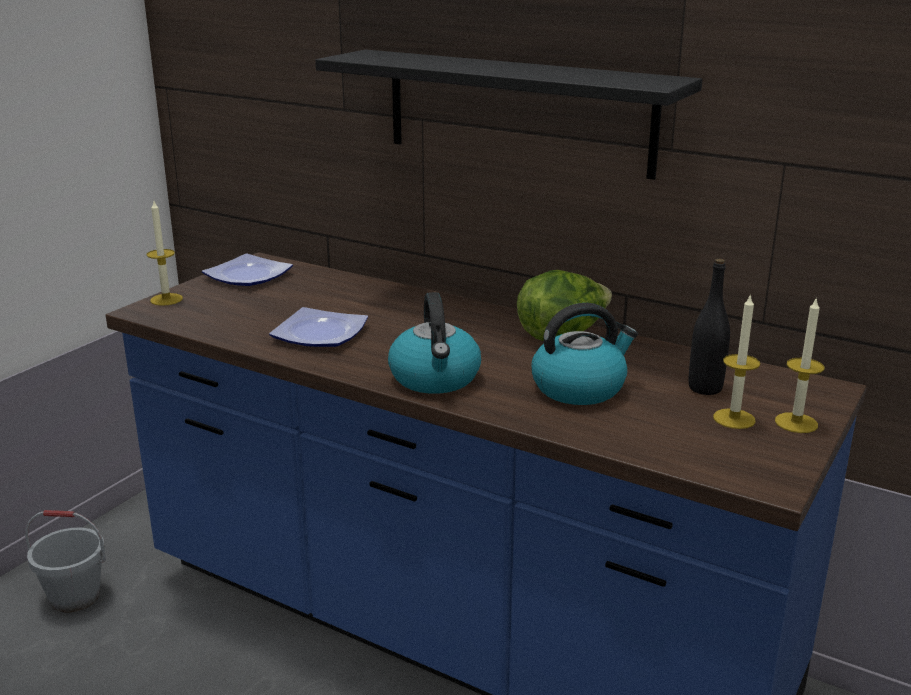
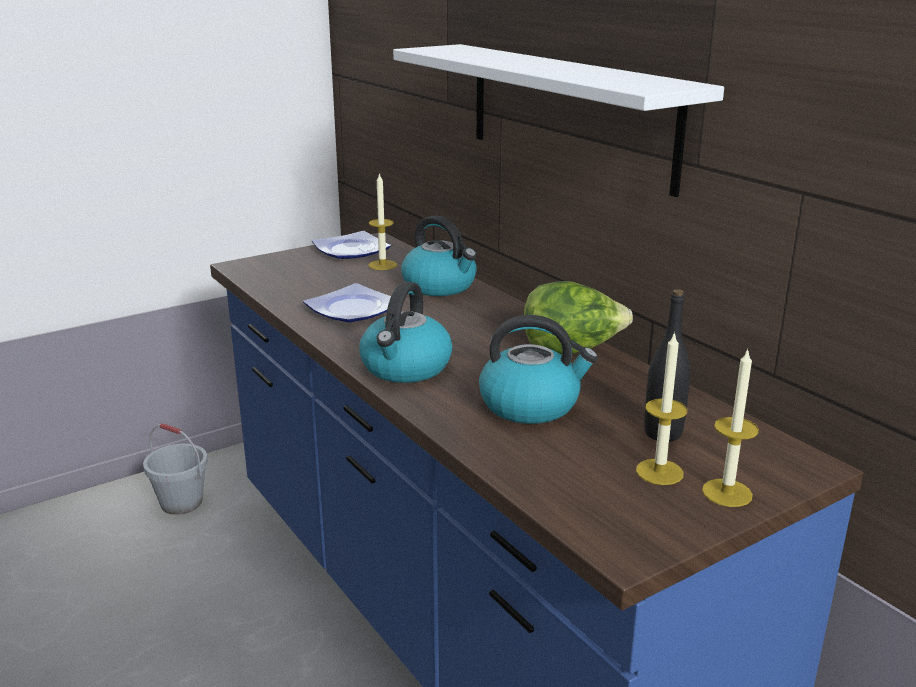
camera: 25 degrees right, 0 degrees up
(166, 299) = (266, 260): candle -> candle (382, 265)
(380, 297) = (440, 286): none -> kettle
(517, 112) = (568, 113): black shelf -> white shelf

